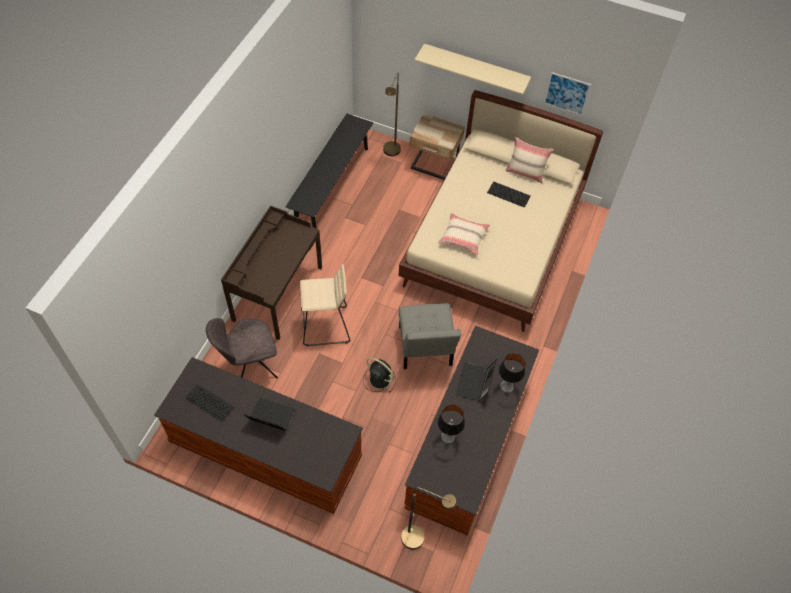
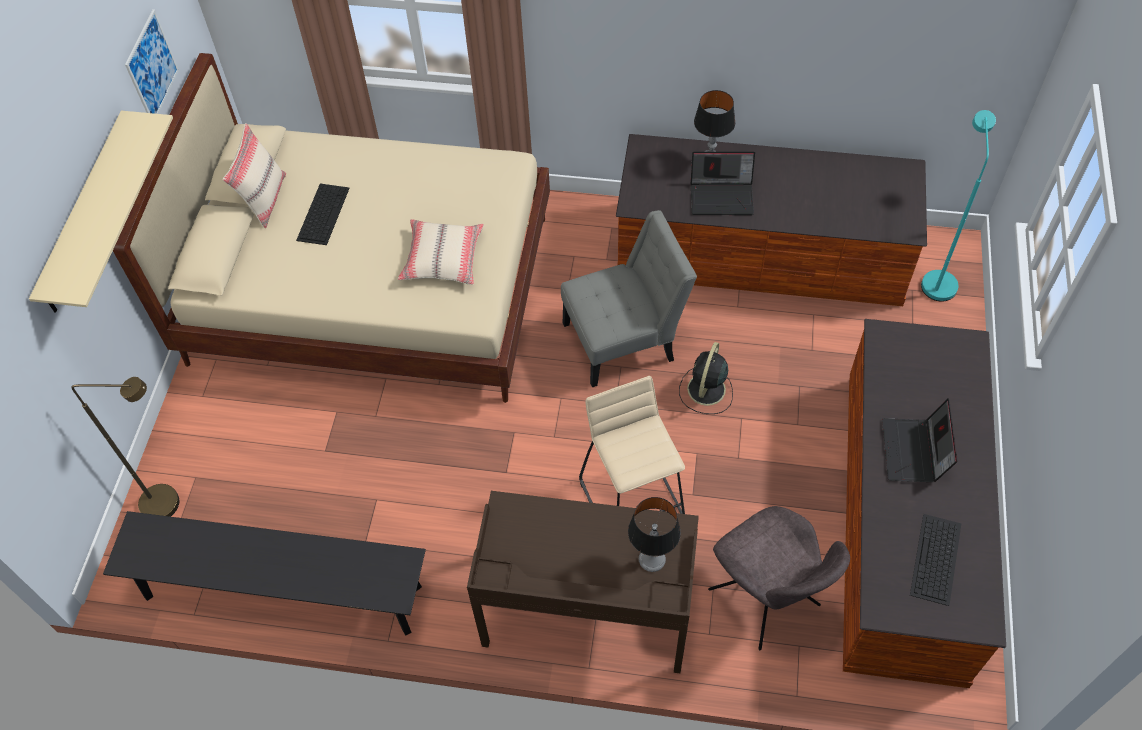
camera: 100 degrees left, 0 degrees up
(419, 539) = (937, 279): brown floor lamp -> turquoise floor lamp
(434, 166) = (197, 417): beige nightstand -> none
(448, 437) = (826, 210): table lamp -> table lamp (652, 559)

